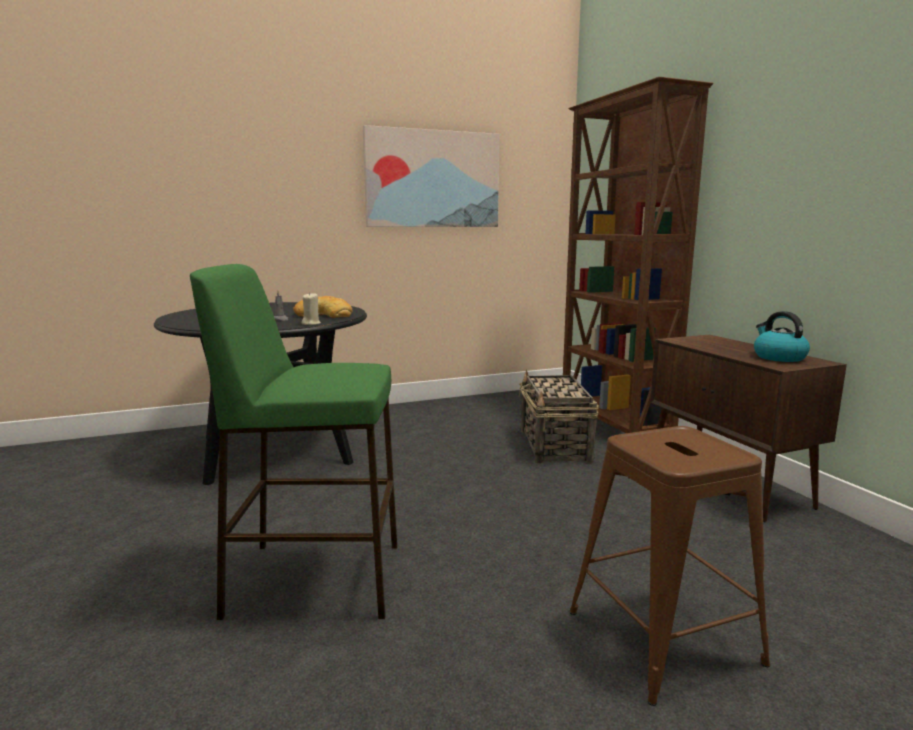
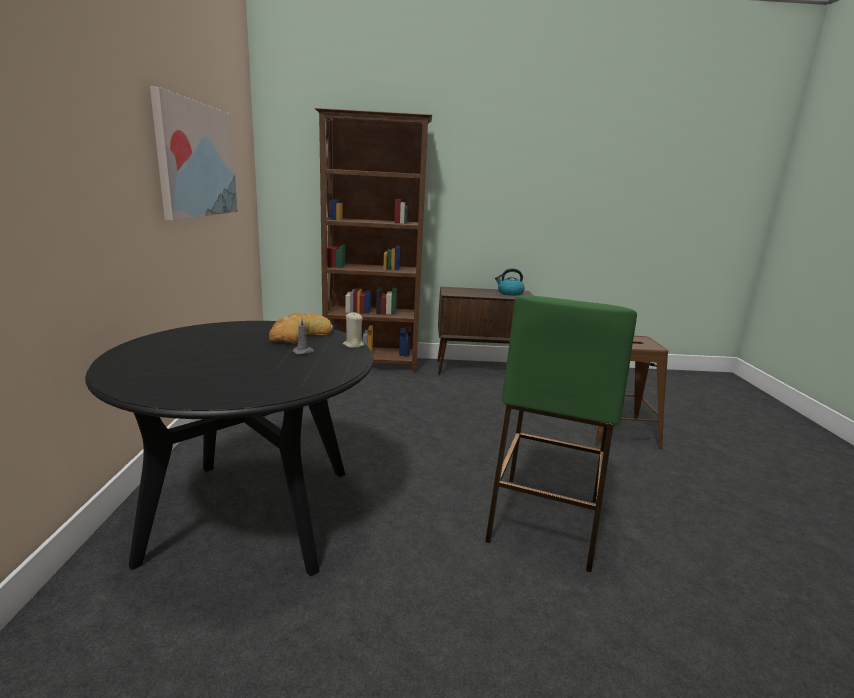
camera: 70 degrees left, 5 degrees up
(555, 446) = (390, 390): basket -> none

